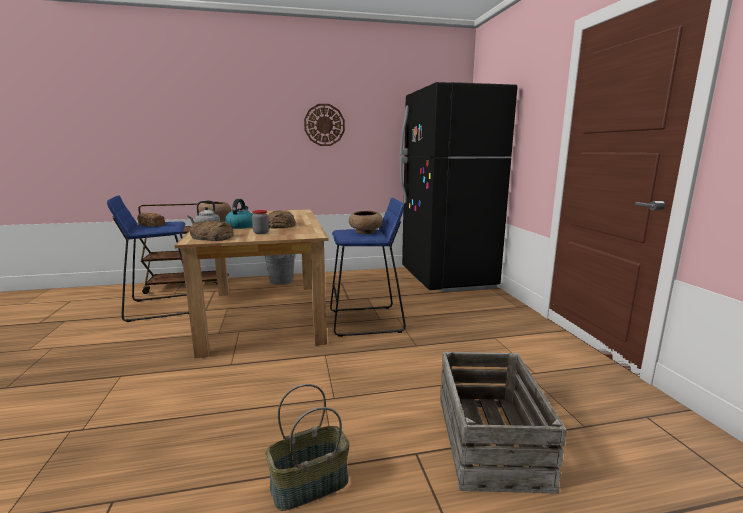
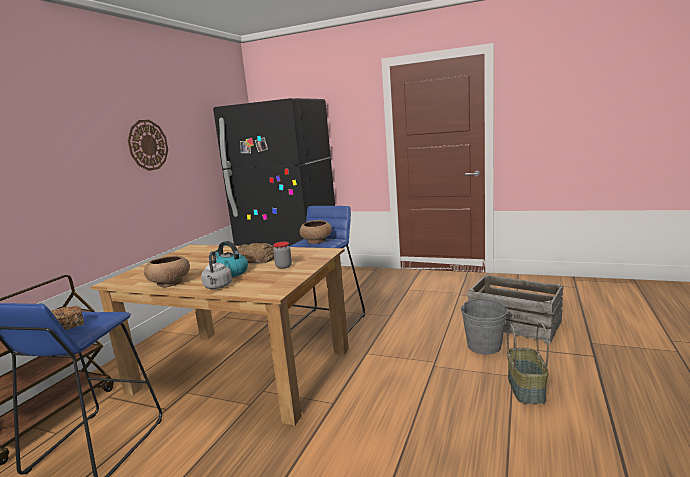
camera: 55 degrees left, 0 degrees up
(212, 237) = (269, 284): bread -> none
(281, 281) = (159, 347): grey bucket -> grey bucket (484, 346)

